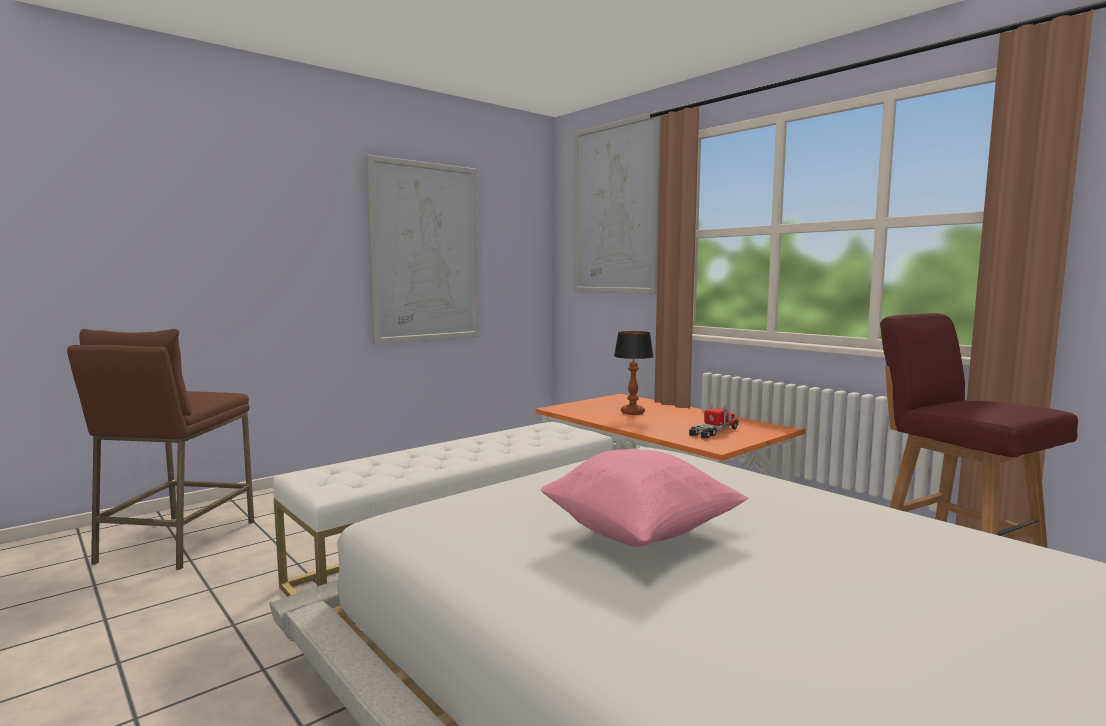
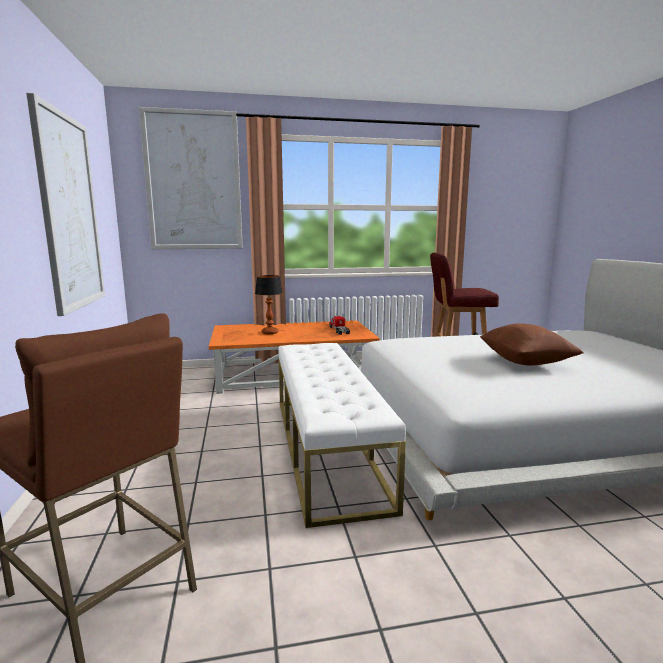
camera: 60 degrees left, 5 degrees up
(641, 535) = (525, 362): pink pillow -> brown pillow

